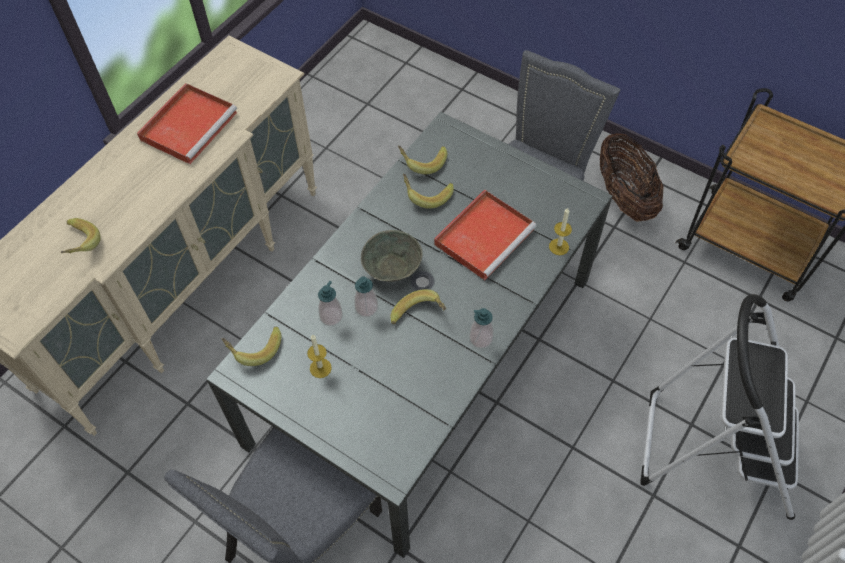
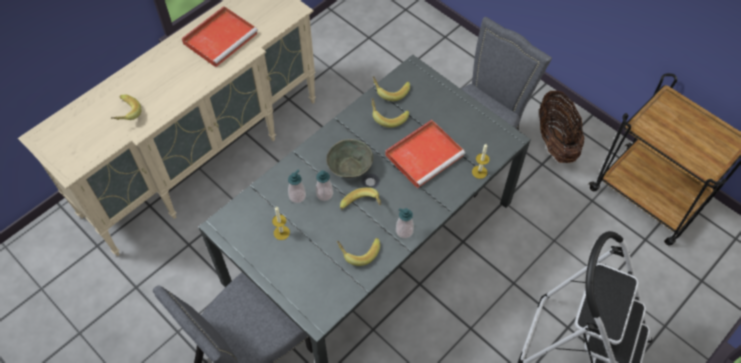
camera: 10 degrees right, 0 degrees up
(254, 348) = (237, 210): banana -> banana (358, 251)

